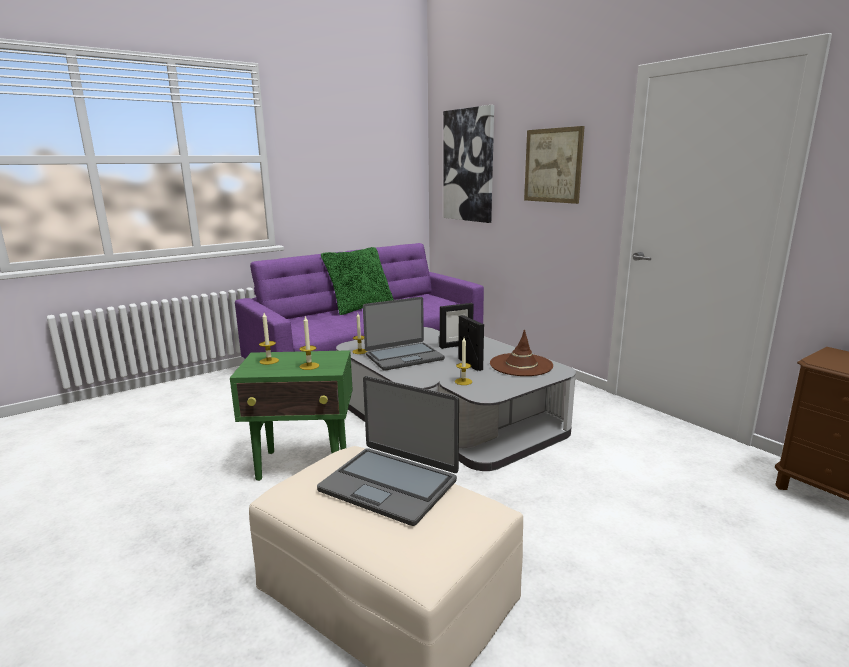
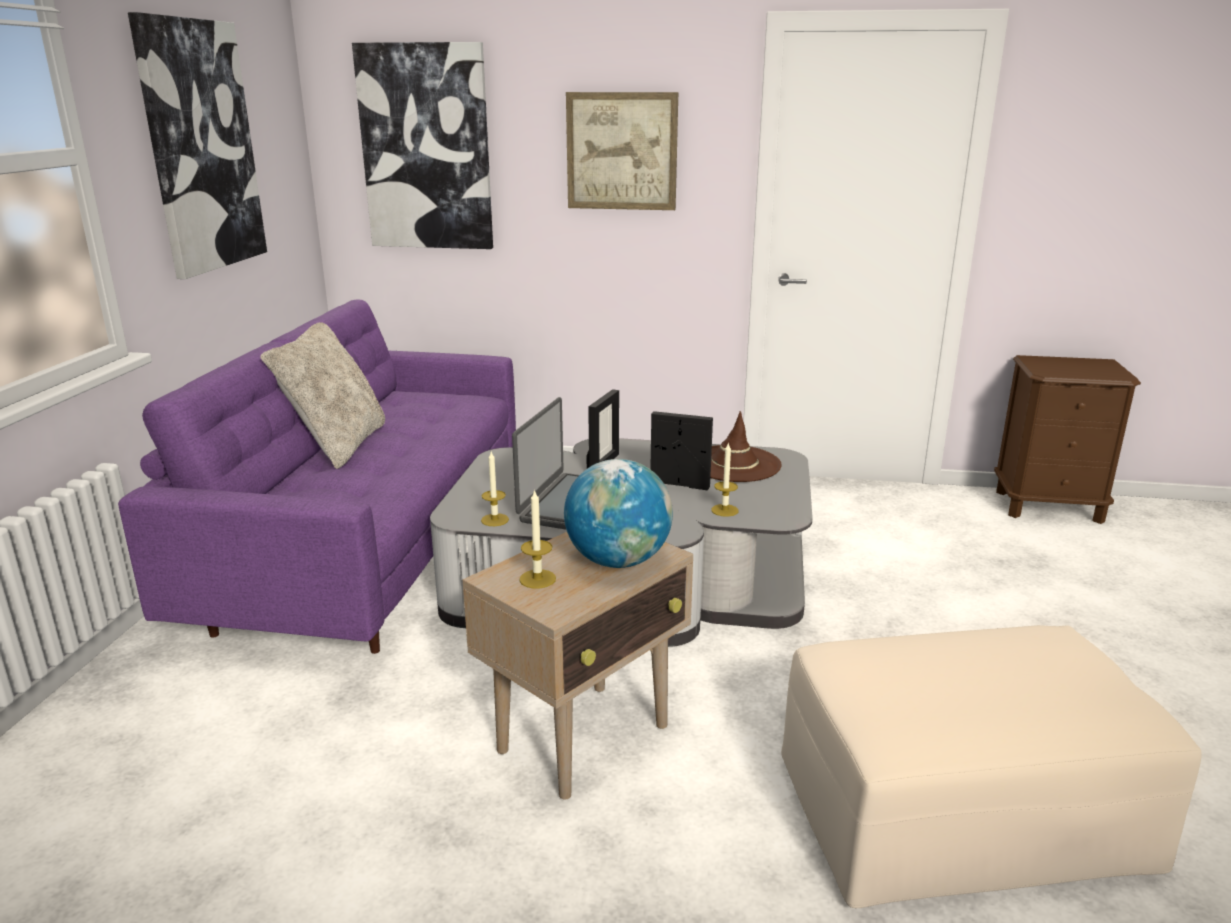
camera: 45 degrees left, 5 degrees up
(304, 464) = (585, 738): green side table -> beige side table
(309, 366) = (618, 561): candle -> globe
(342, 160) = (201, 147): none -> picture
(360, 307) = (337, 444): green pillow -> beige pillow
(389, 484) = (962, 662): laptop -> none

